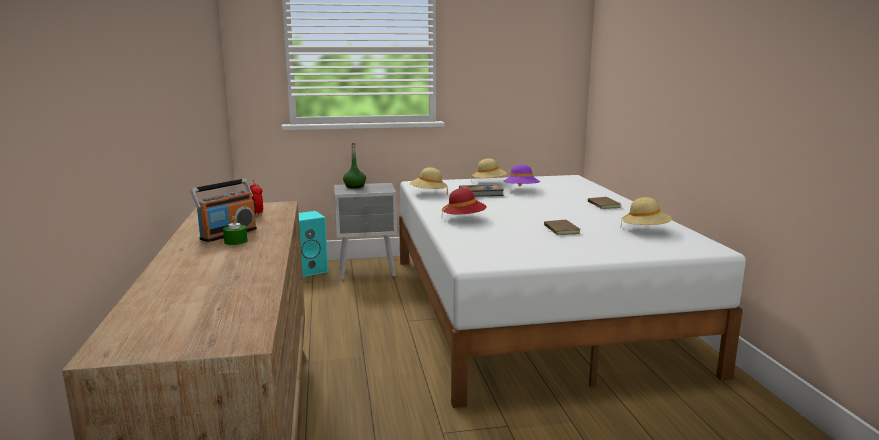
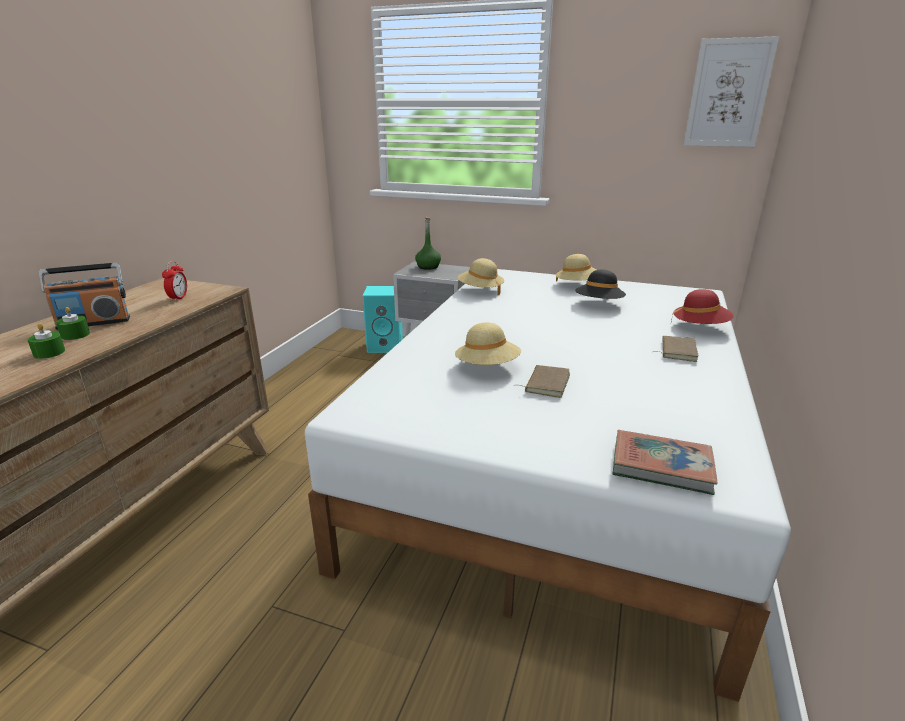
camera: 30 degrees right, 10 degrees up
(247, 251) = (49, 353): none -> green candle
(464, 219) = (456, 336): red hat -> red hat (700, 327)
(481, 193) = (540, 300): book -> book (661, 466)
(521, 190) = (599, 304): purple hat -> black hat
(558, 43) = (728, 94): none -> picture
(645, 230) = (674, 416): beige hat -> beige hat (487, 367)

